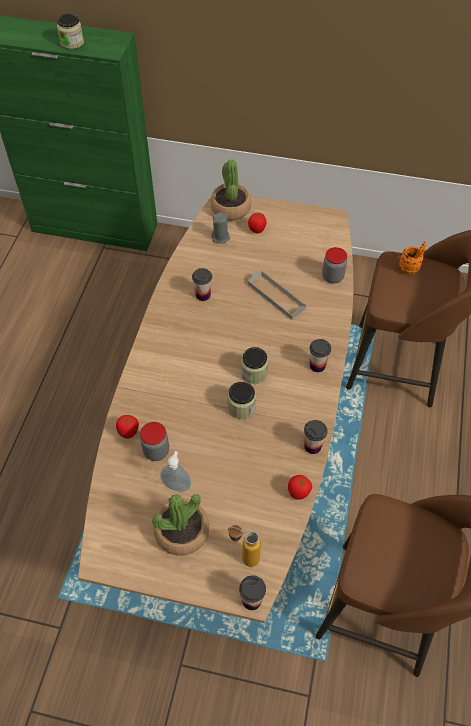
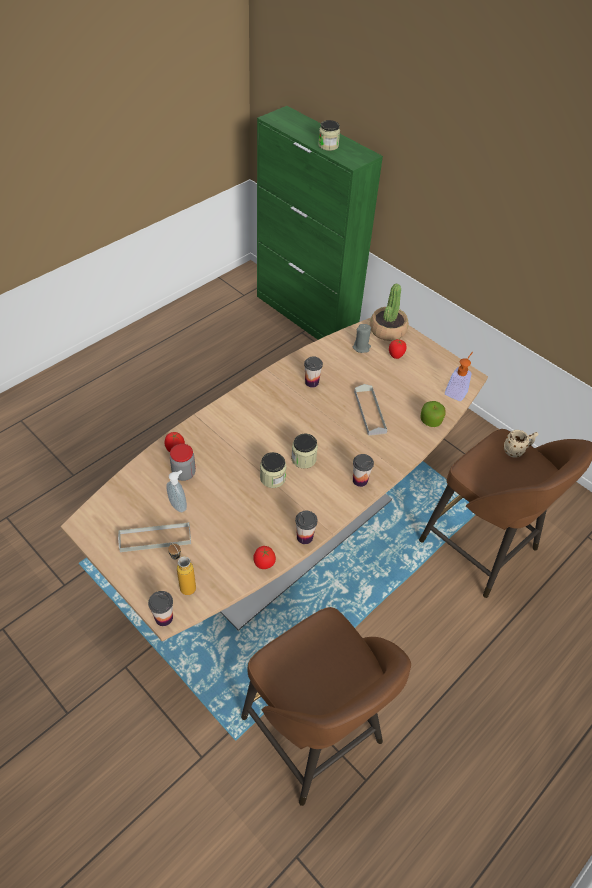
camera: 30 degrees right, 5 degrees down
(182, 531) = (155, 538): potted plant -> grey tray
(332, 277) = (430, 421): jar -> apple
(333, 236) = (457, 390): none -> soap dispenser
(411, 267) = (516, 451): orange mug -> beige mug

